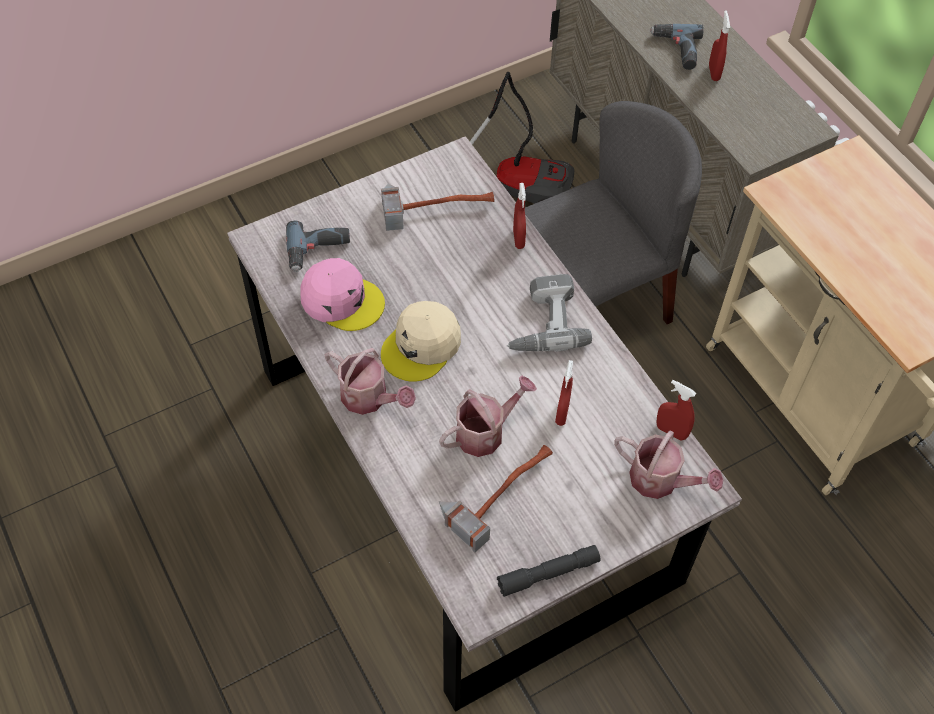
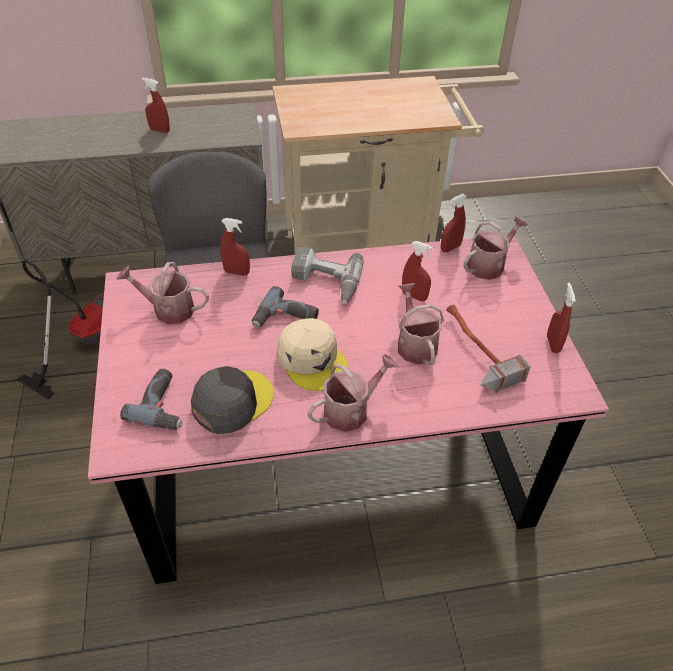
camera: 70 degrees left, 10 degrees down
(342, 300) = (232, 401): pink cap -> grey cap
(437, 205) = (168, 309): hammer -> watering can
(466, 470) = (333, 454): grey dining table -> pink dining table
(548, 574) = (553, 344): grey flashlight -> red spray bottle
(676, 50) = (124, 139): power drill -> power drill (285, 319)

